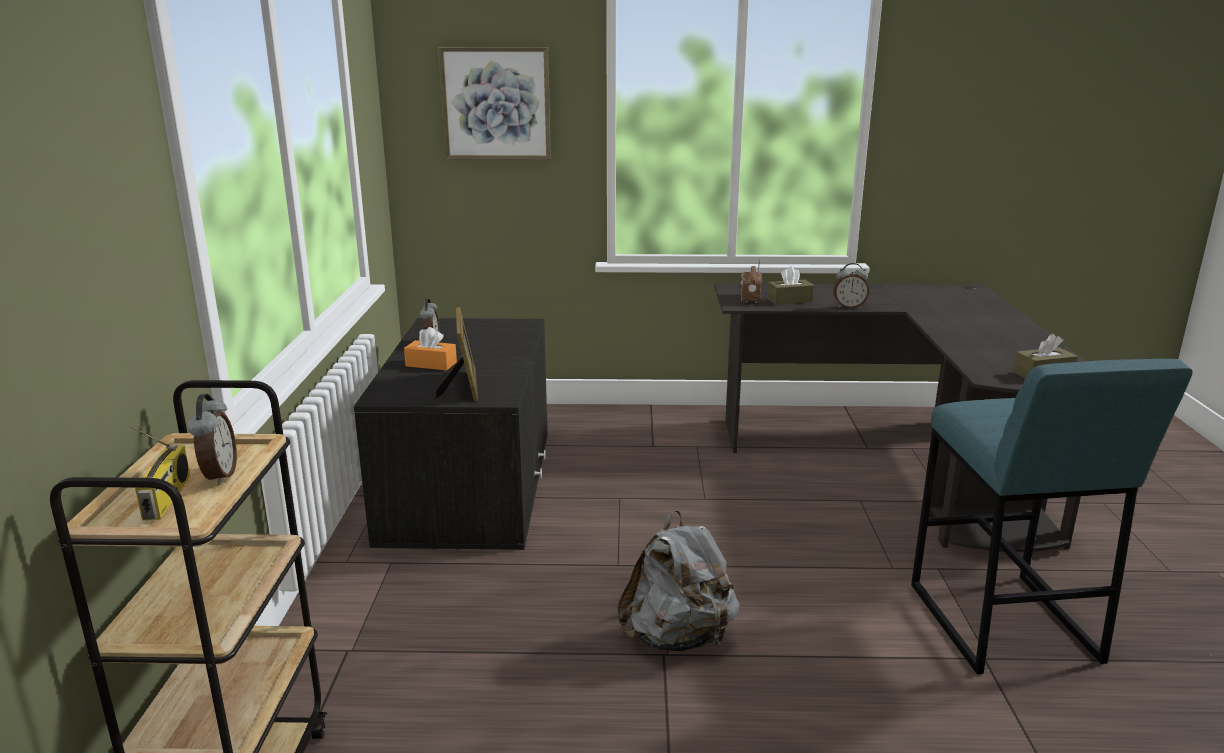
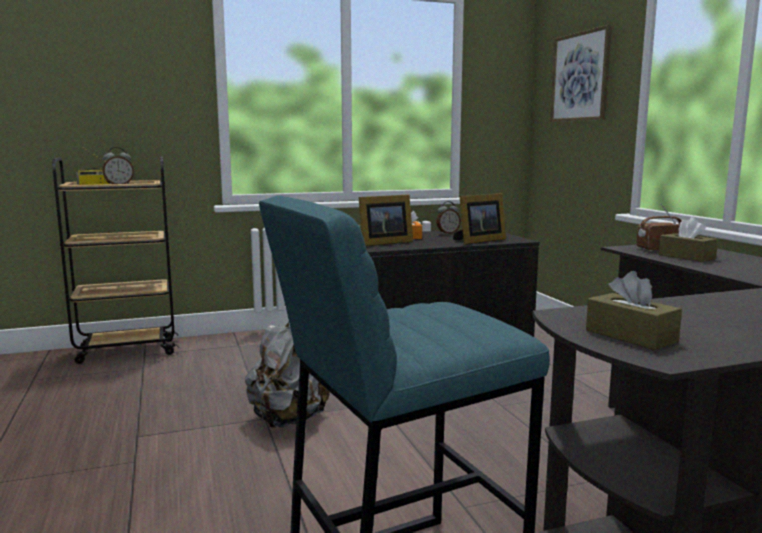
camera: 70 degrees right, 10 degrees down
(509, 340) = (479, 241): none -> picture frame
(849, 307) = (718, 270): alarm clock -> none

